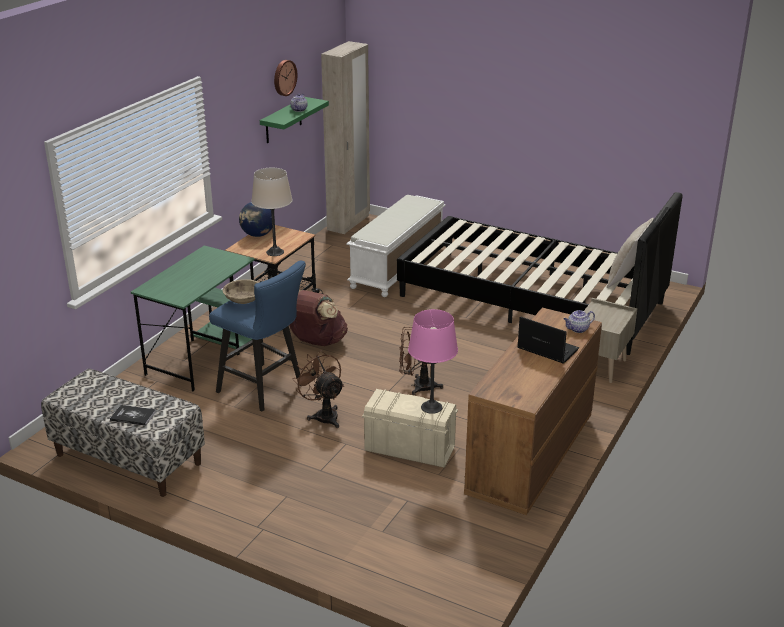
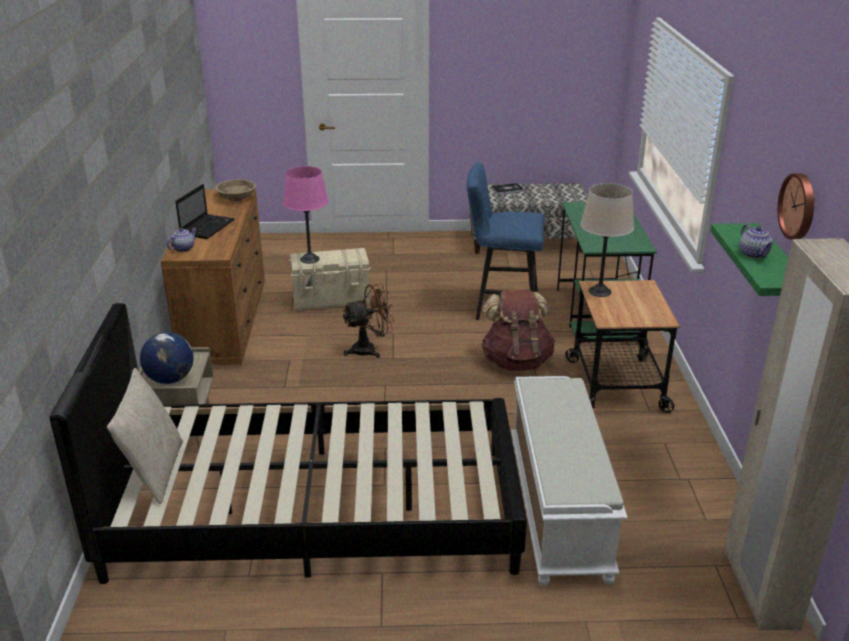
camera: 150 degrees right, 0 degrees up
(243, 300) = (524, 218): beige bowl -> beige bowl (236, 198)
(257, 235) = (656, 306): globe -> globe (170, 379)
(323, 415) = (427, 303): brown fan -> none
(546, 349) = (207, 227): laptop -> laptop turned 75 degrees counterclockwise

